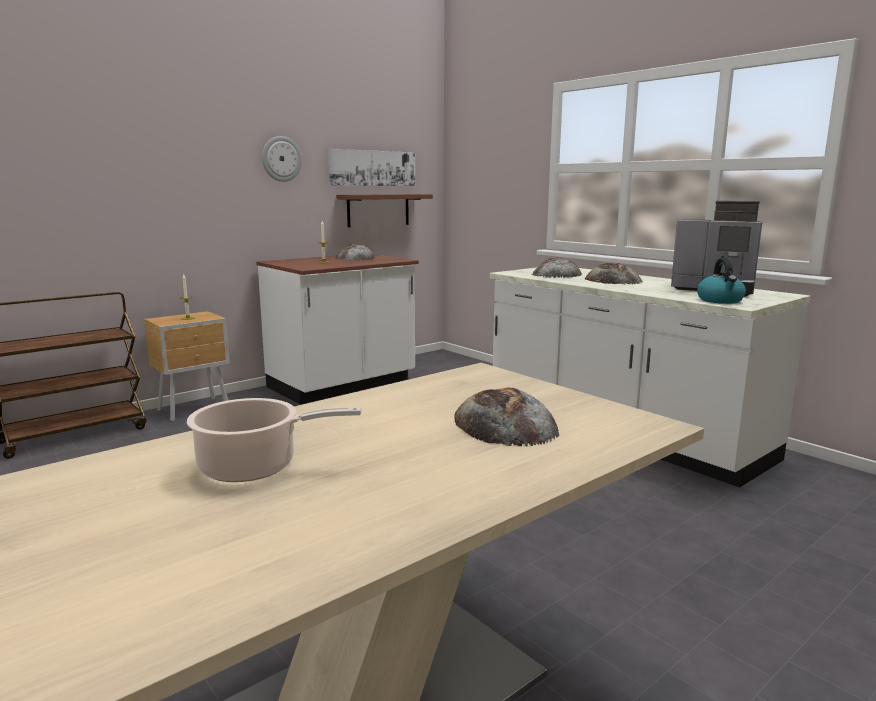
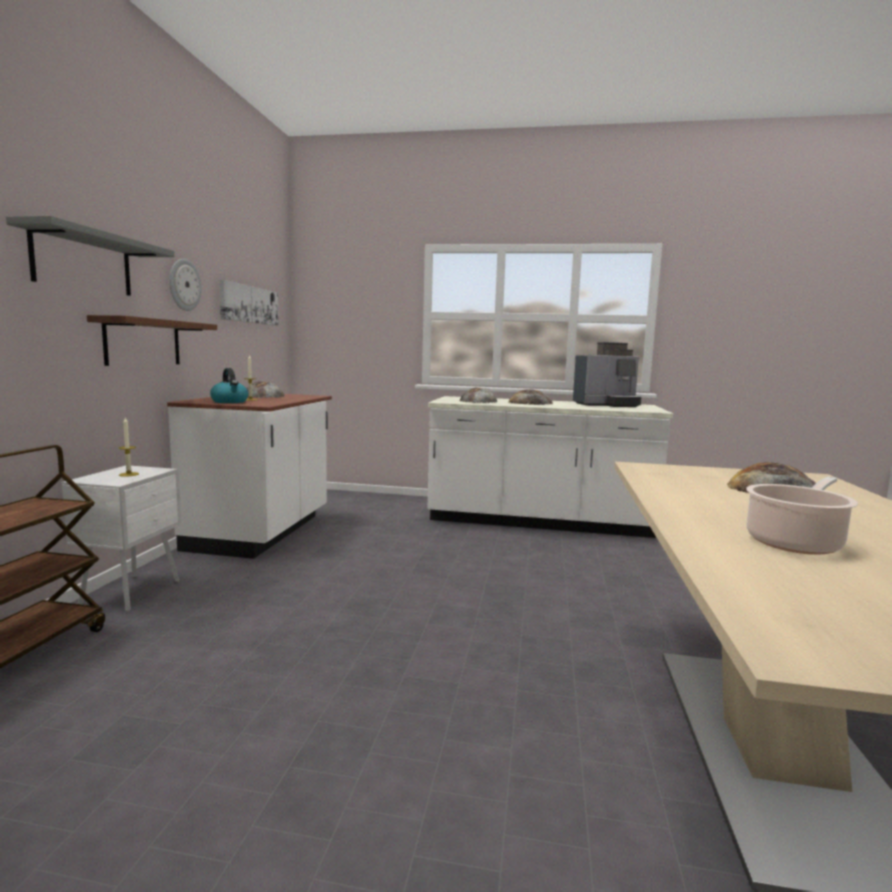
camera: 40 degrees left, 5 degrees down
(169, 153) = (83, 262): none -> grey shelf
(195, 409) = (133, 592): brown nightstand -> white nightstand
(378, 210) = (253, 348): brown shelf -> brown shelf (143, 342)
(720, 300) = (637, 409): kettle -> kettle (230, 402)

